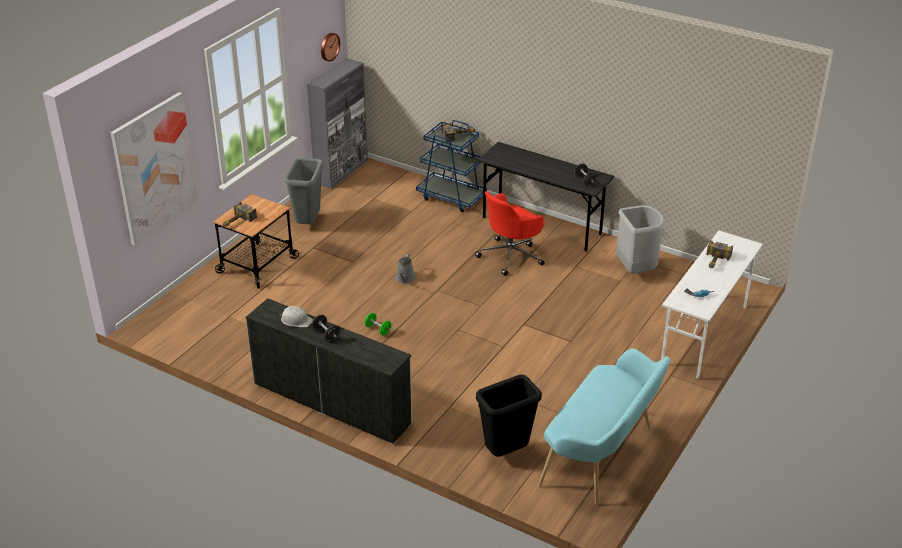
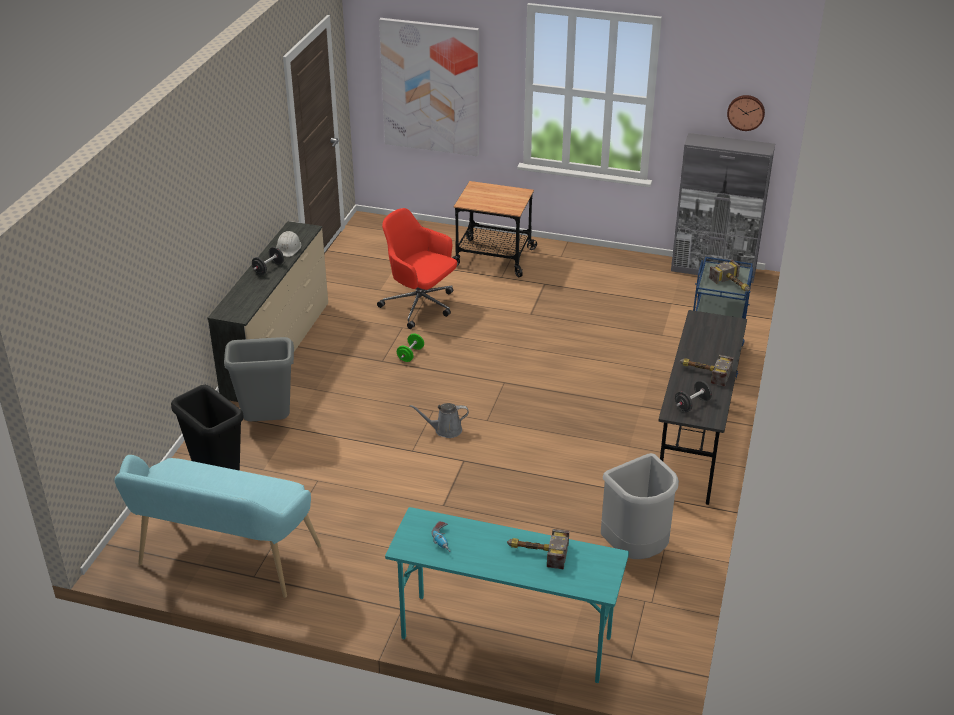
camera: 75 degrees right, 0 degrees up
(236, 222) = (475, 192): hammer -> hammer (703, 372)
(307, 223) = (589, 271): grey trash can -> grey trash can (268, 423)
(405, 279) = (515, 355): grey watering can -> grey watering can (445, 430)
(511, 256) = (607, 429): red office chair -> red office chair (420, 306)
(704, 335) = (505, 638): white desk -> turquoise desk

